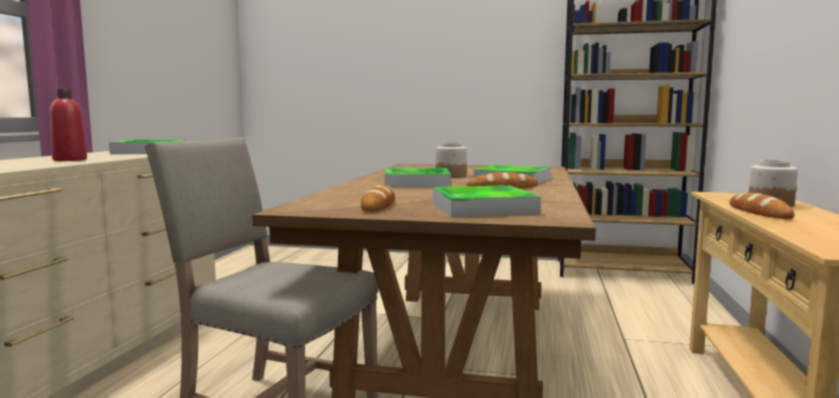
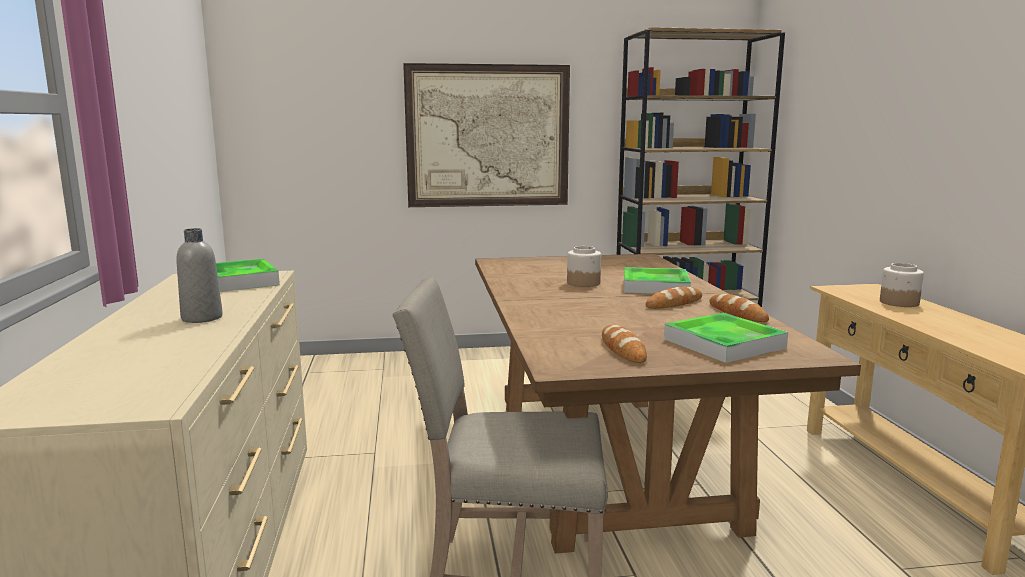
camera: 20 degrees left, 5 degrees up
(70, 160) = (202, 318): red bottle -> grey bottle
(417, 183) = (576, 301): tray -> none
(444, 70) = (488, 136): none -> picture
(759, 212) = (908, 316): bread -> bread (737, 313)

